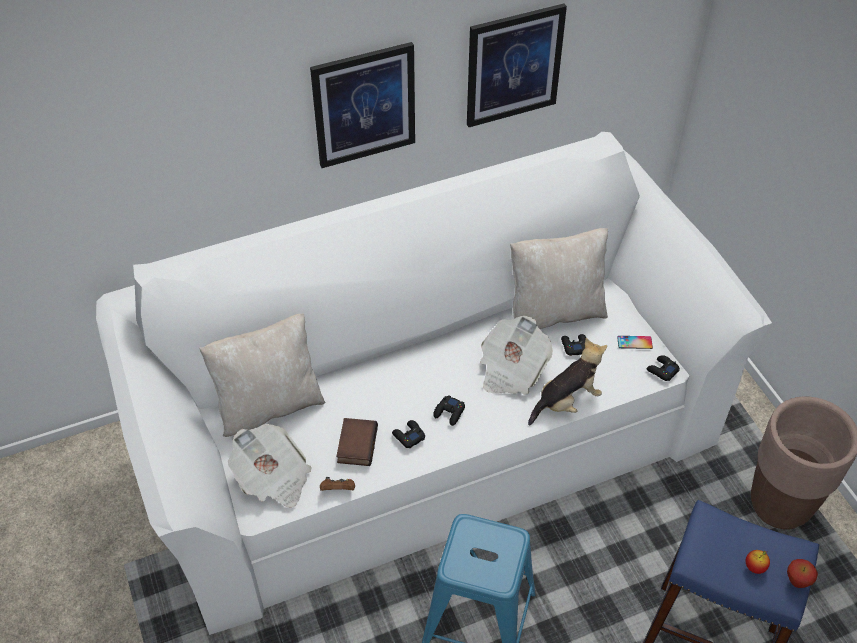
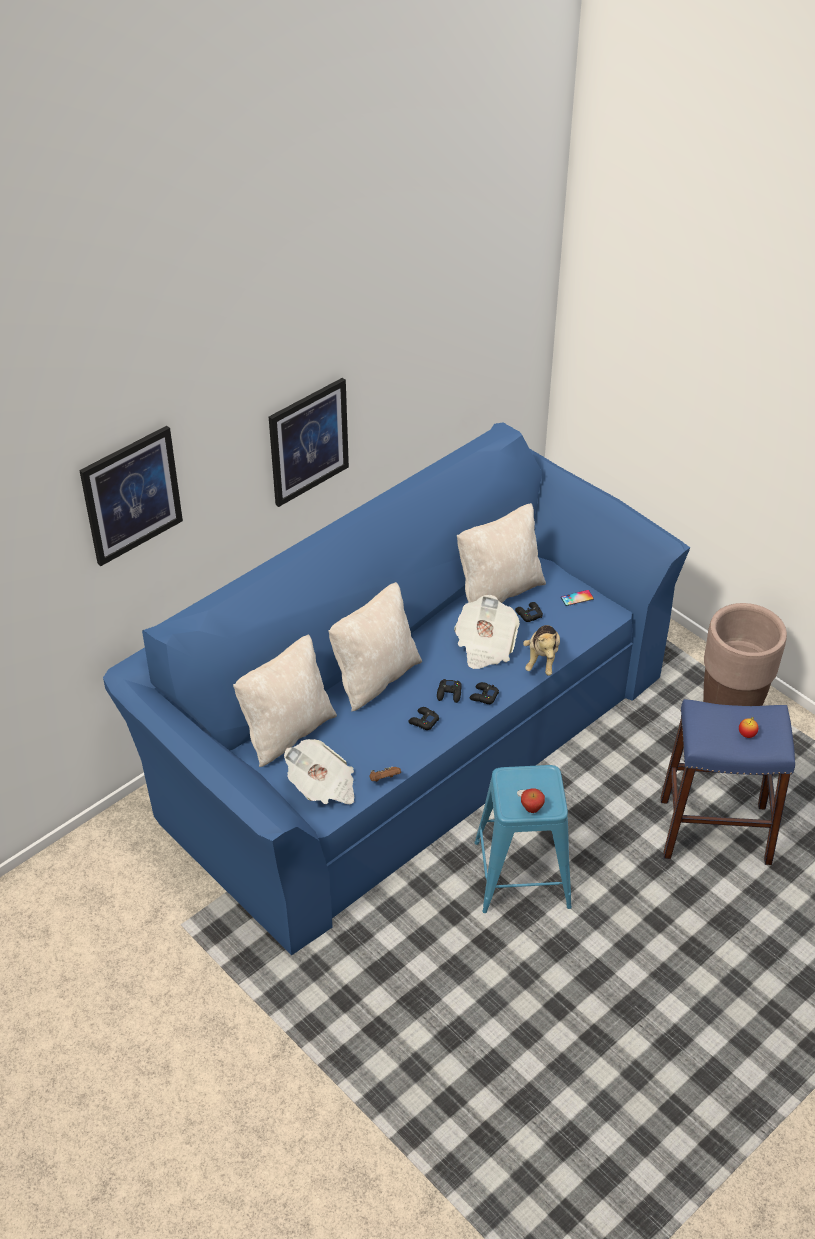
camera: 20 degrees left, 5 degrees down
(356, 444) = (381, 740): book -> none
(383, 372) = (375, 677): none -> beige pillow
(427, 431) = (405, 736): white sofa -> blue sofa
(513, 65) = (418, 381): picture -> picture (131, 495)
(566, 401) = (542, 659): plush toy -> plush toy turned 150 degrees clockwise
(662, 370) = (609, 614): black game controller -> black game controller (483, 696)
(797, 582) = (782, 735): apple -> apple (531, 809)

